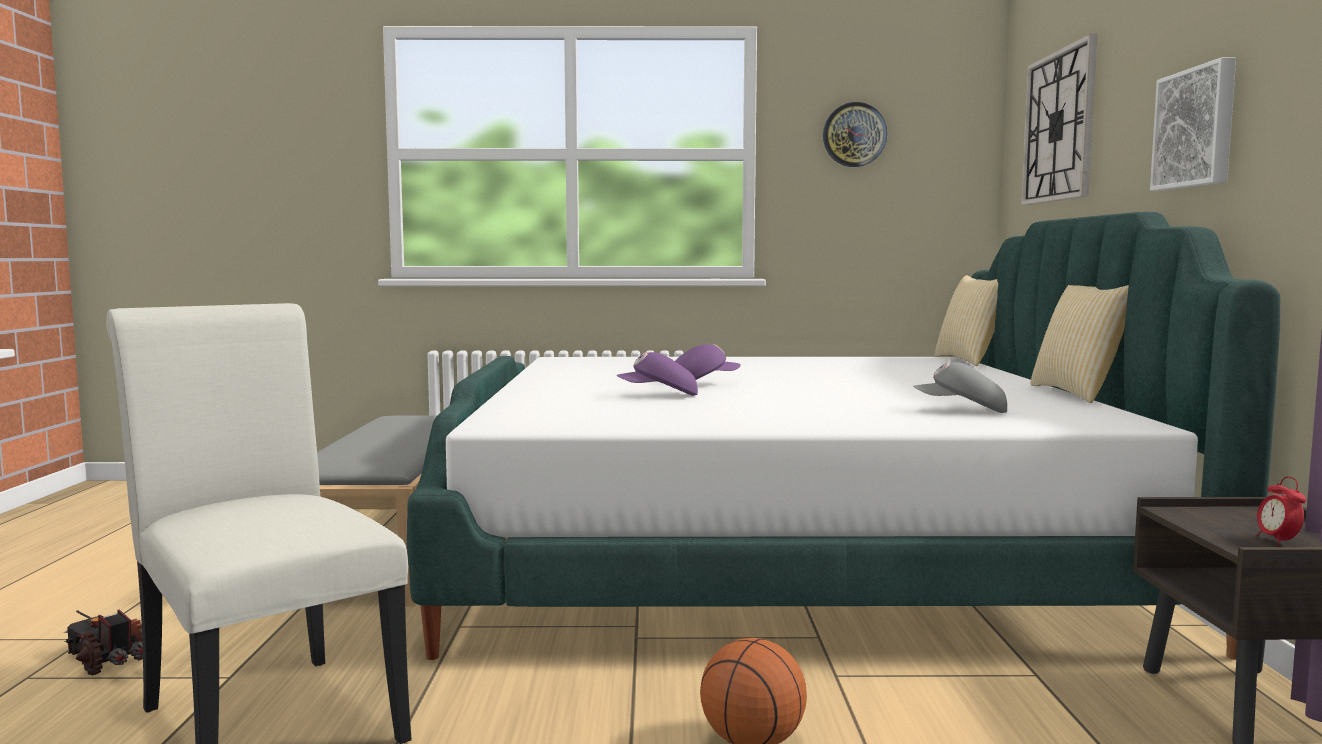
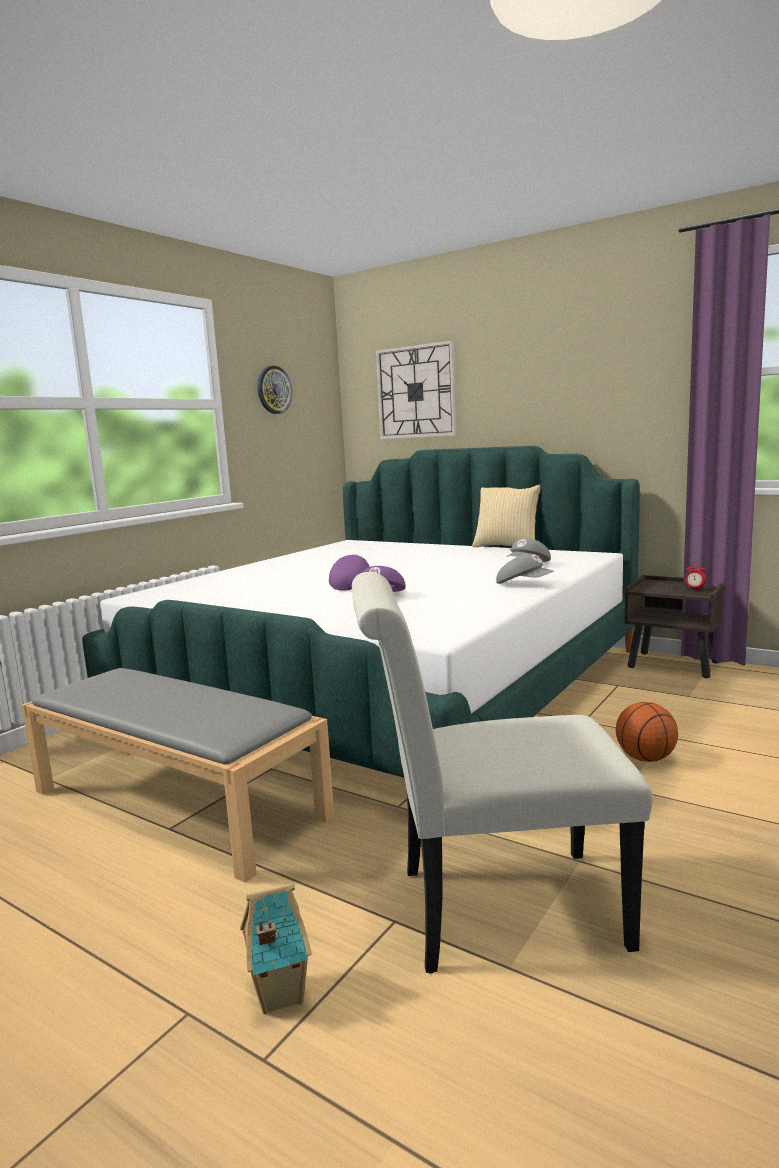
camera: 55 degrees left, 5 degrees up
(108, 661) = (278, 995): toy truck -> toy house
(822, 421) = (524, 584): none -> grey cap
(970, 361) = (369, 541): pillow -> none
(1197, 128) = (559, 403): picture -> none

